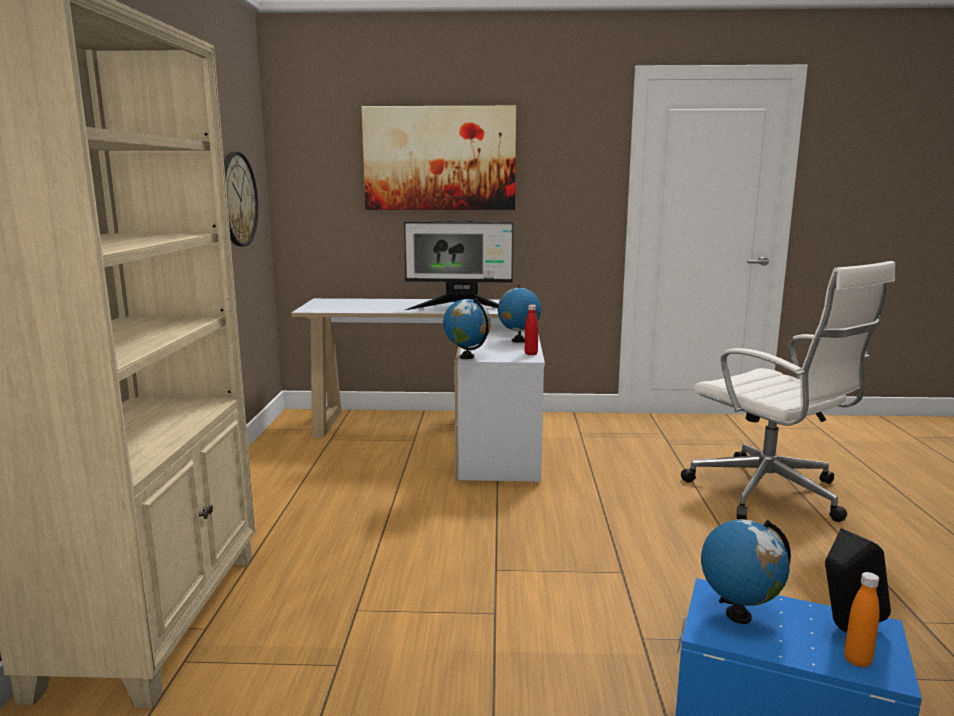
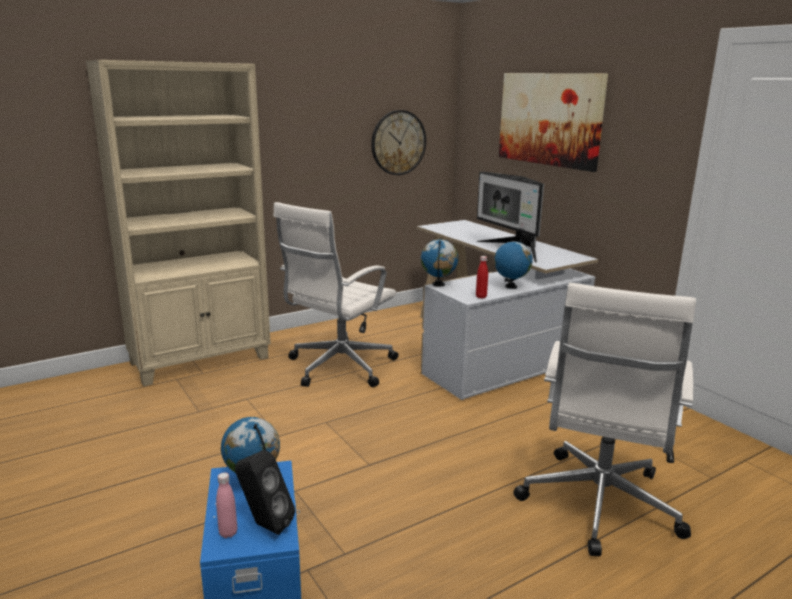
camera: 55 degrees right, 5 degrees up
(363, 519) = (338, 367): none -> white office chair
(857, 661) = (228, 533): orange bottle -> pink bottle

